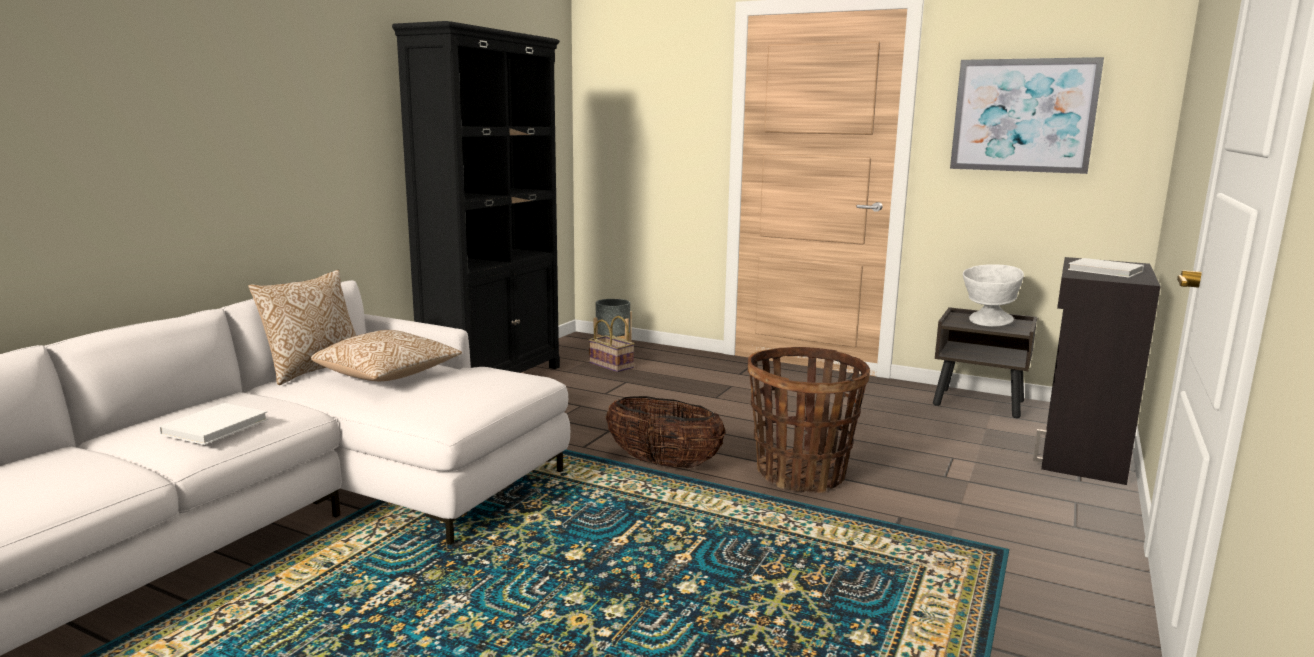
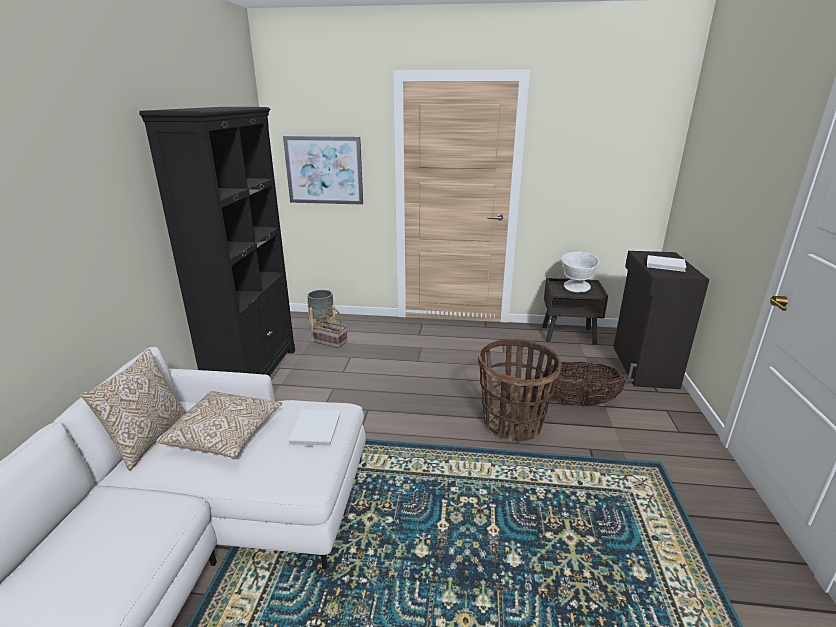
camera: 20 degrees left, 10 degrees up
(217, 426) = (114, 556): white book -> white book (316, 428)
(663, 463) = (423, 435): basket -> basket (579, 402)
(1023, 115) = (592, 156): picture -> picture (324, 170)

